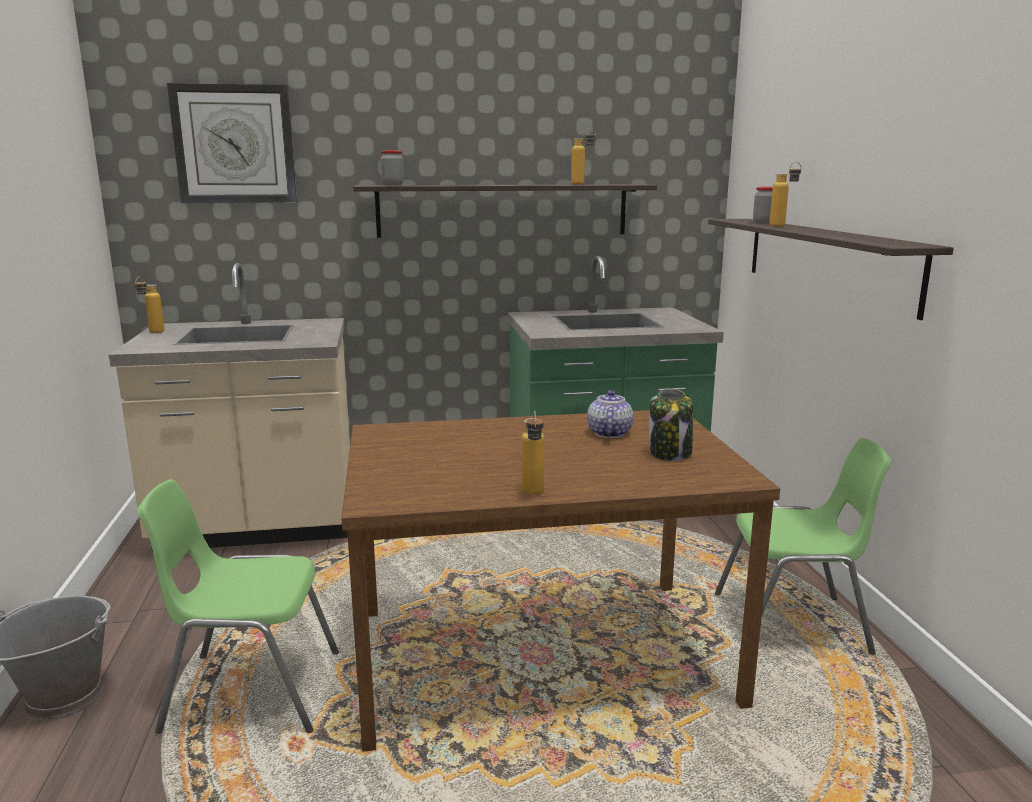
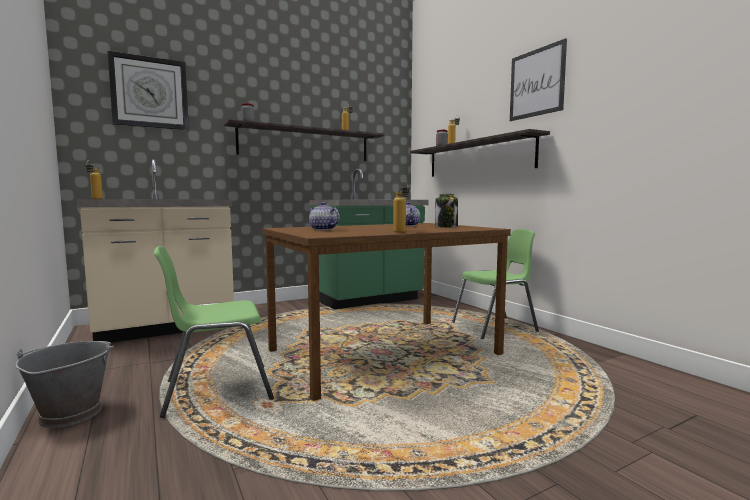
camera: 20 degrees left, 10 degrees down
(430, 451) = (323, 229): none -> teapot
(943, 128) = (536, 83): none -> picture

